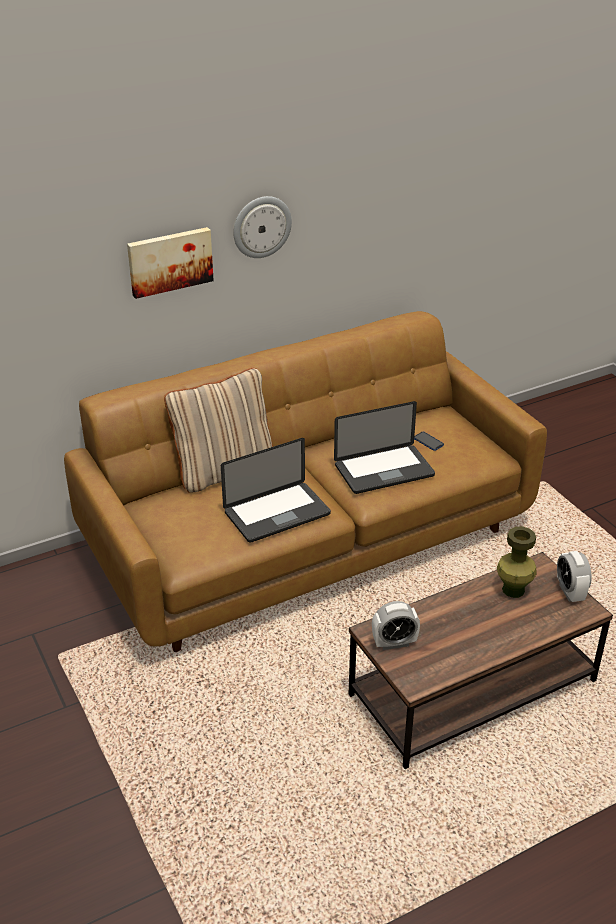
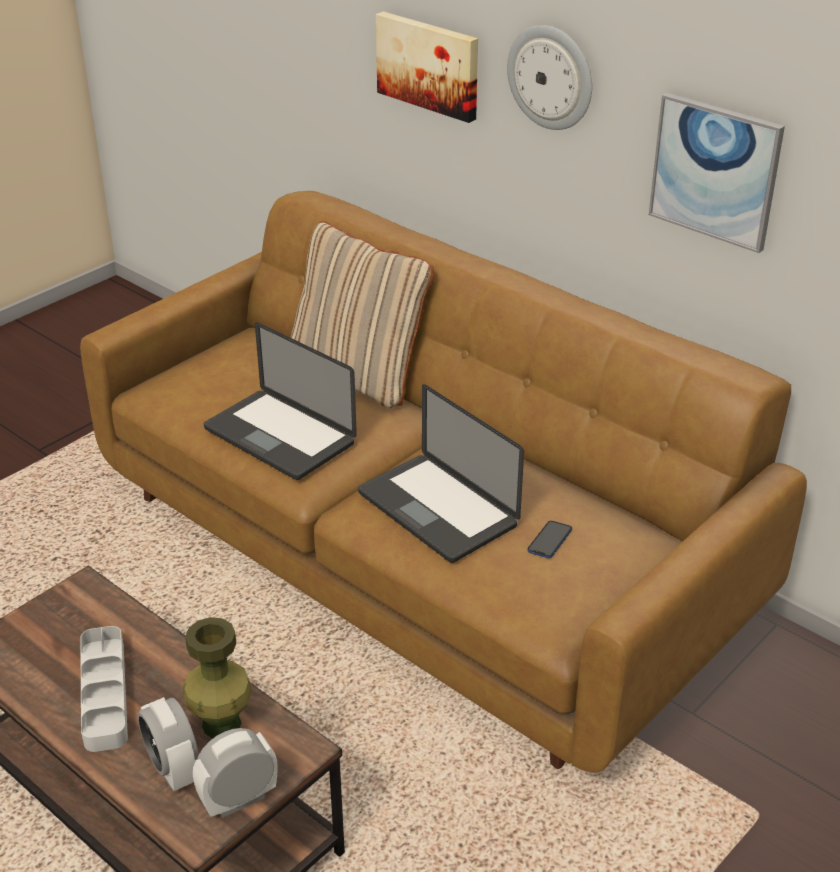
camera: 70 degrees right, 0 degrees up
(364, 229) = (715, 171): none -> picture
(394, 643) = (63, 614): alarm clock -> alarm clock (173, 769)
(474, 632) = (104, 693): none -> grey tray

